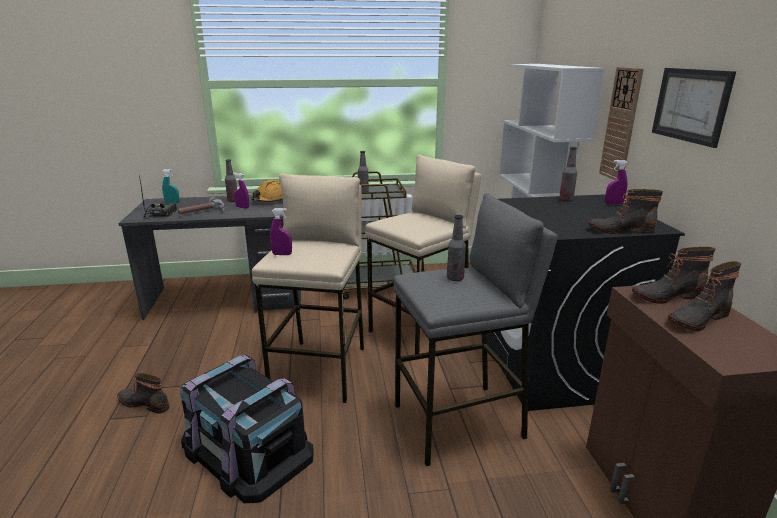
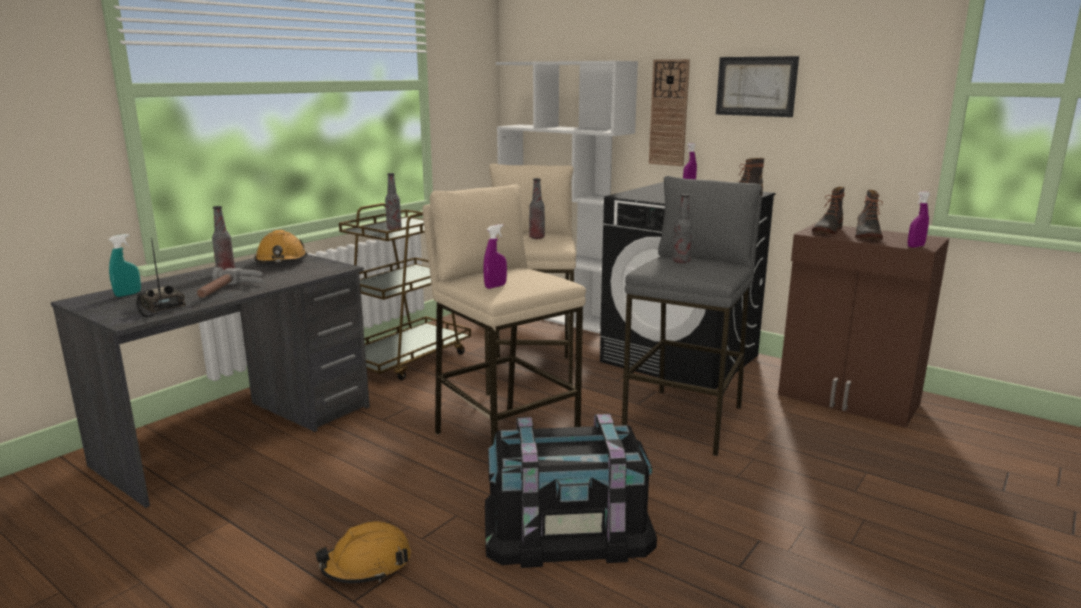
camera: 45 degrees left, 5 degrees down
(145, 403) = (367, 565): boot -> orange hard hat
(242, 207) = (267, 275): purple spray bottle -> purple spray bottle (915, 246)
(566, 200) = (654, 189): bottle -> bottle (537, 238)

